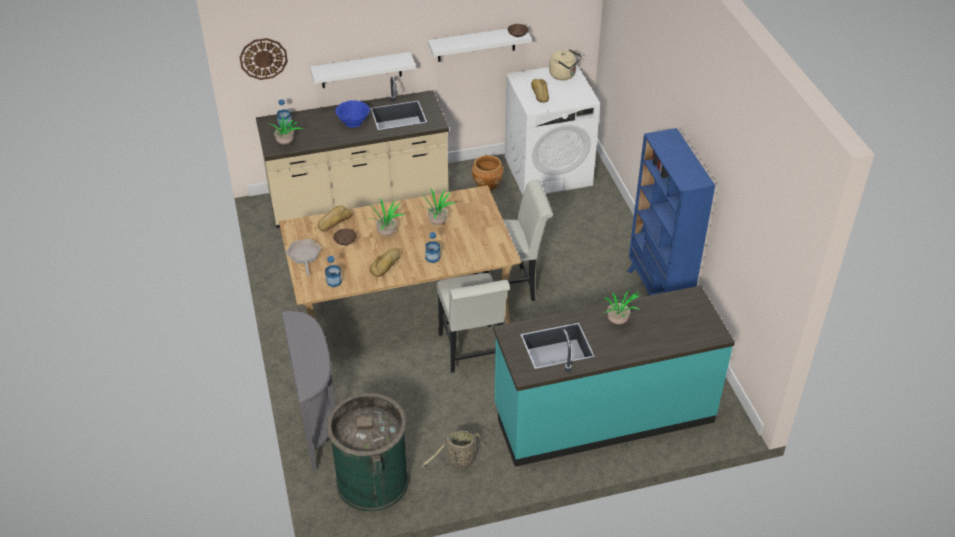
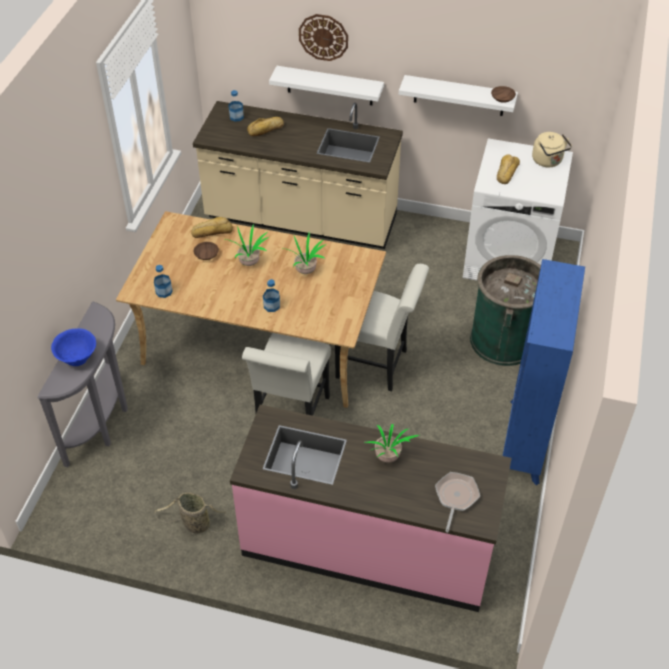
camera: 30 degrees right, 5 degrees up
(263, 58) = (230, 43): wall clock -> wall clock (323, 37)
(285, 144) = (221, 136): potted plant -> none
(304, 256) = (158, 255): frying pan -> frying pan (455, 497)
(353, 122) = (300, 137): blue bowl -> blue bowl (77, 357)
(372, 481) = (105, 503): green trash can -> green trash can (503, 340)
(386, 265) = (223, 295): bread -> bread (266, 129)
(487, 184) = (437, 249): brown planter -> none
(603, 415) = (368, 545): turquoise counter -> pink counter

